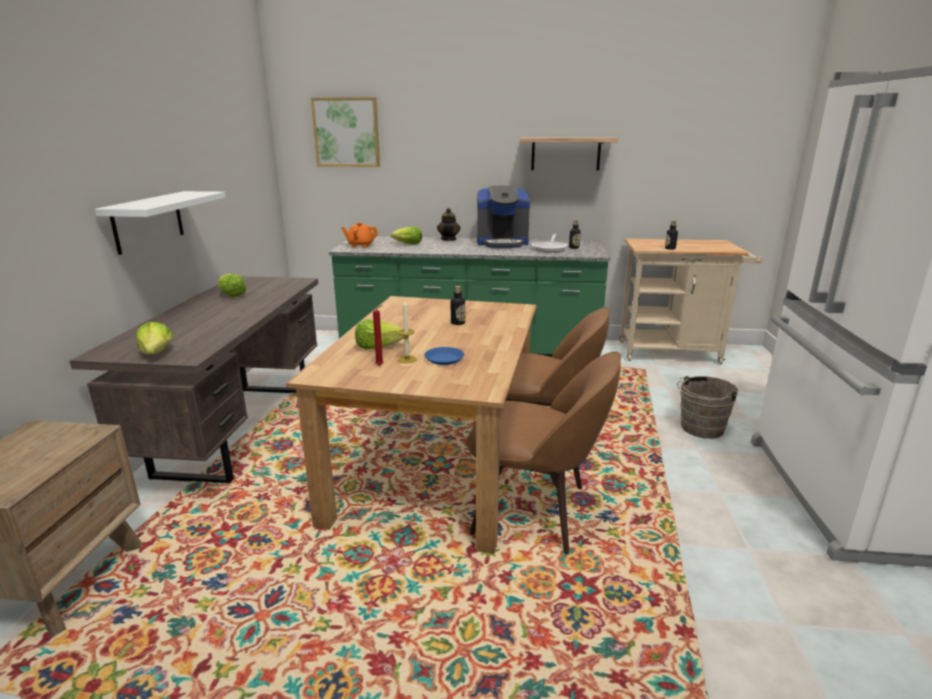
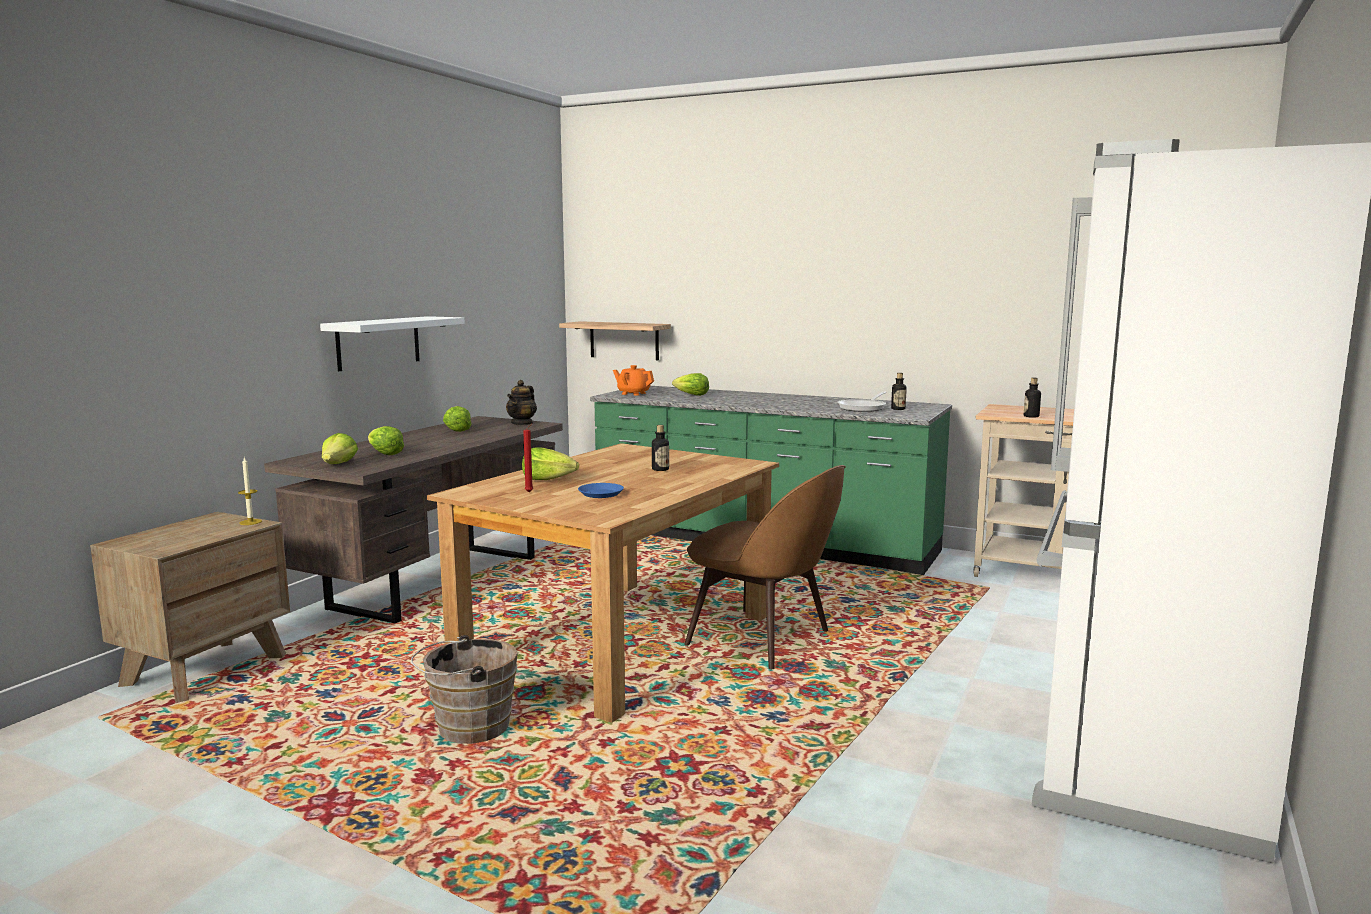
camera: 20 degrees right, 10 degrees down
(190, 332) = (384, 453): none -> lettuce
(346, 132) = (642, 261): picture -> none
(407, 359) = (563, 490): candle -> candle (250, 522)
(449, 239) = (749, 393): teapot -> teapot (522, 423)
(502, 243) = (810, 400): coffee machine -> none
(535, 511) = (694, 698): brown chair -> none
(565, 153) = (905, 287): shelf -> shelf (624, 340)
(700, 429) = (998, 659): brown bucket -> brown bucket (467, 729)

